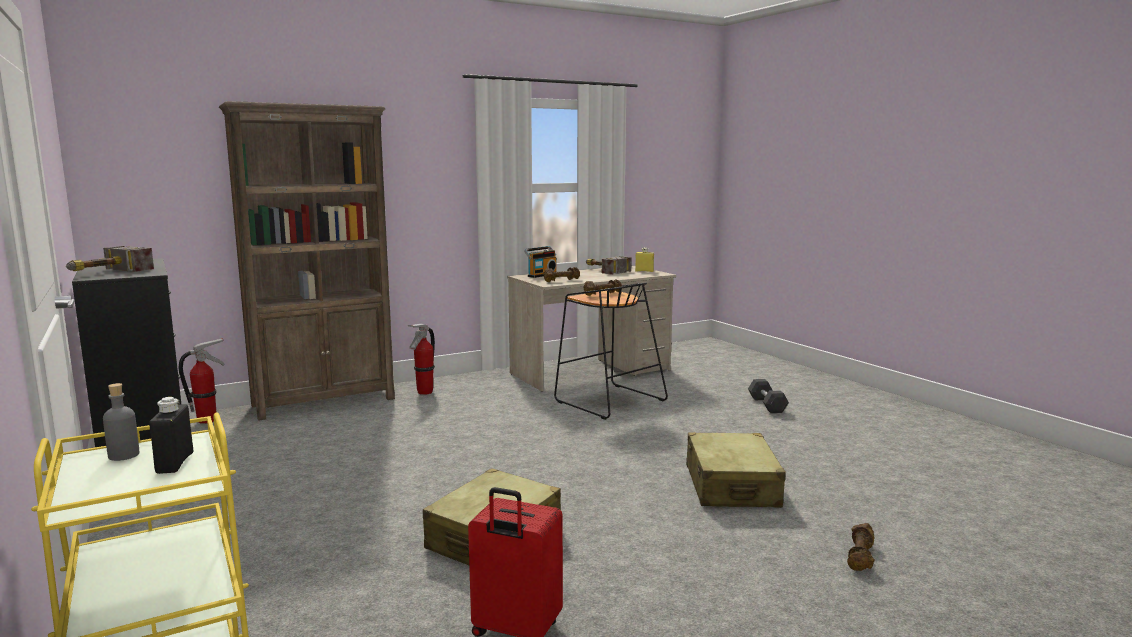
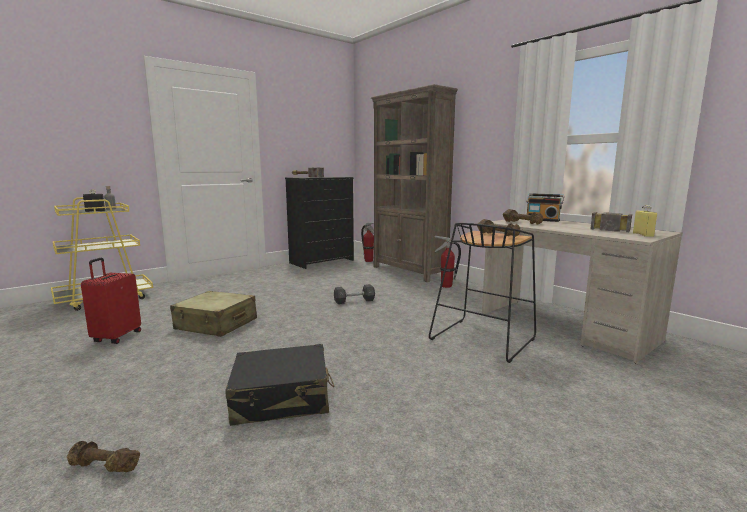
camera: 80 degrees right, 0 degrees up
(731, 486) = (282, 399): beige suitcase -> black suitcase
(767, 405) = (566, 433): grey dumbbell -> grey dumbbell (354, 301)

